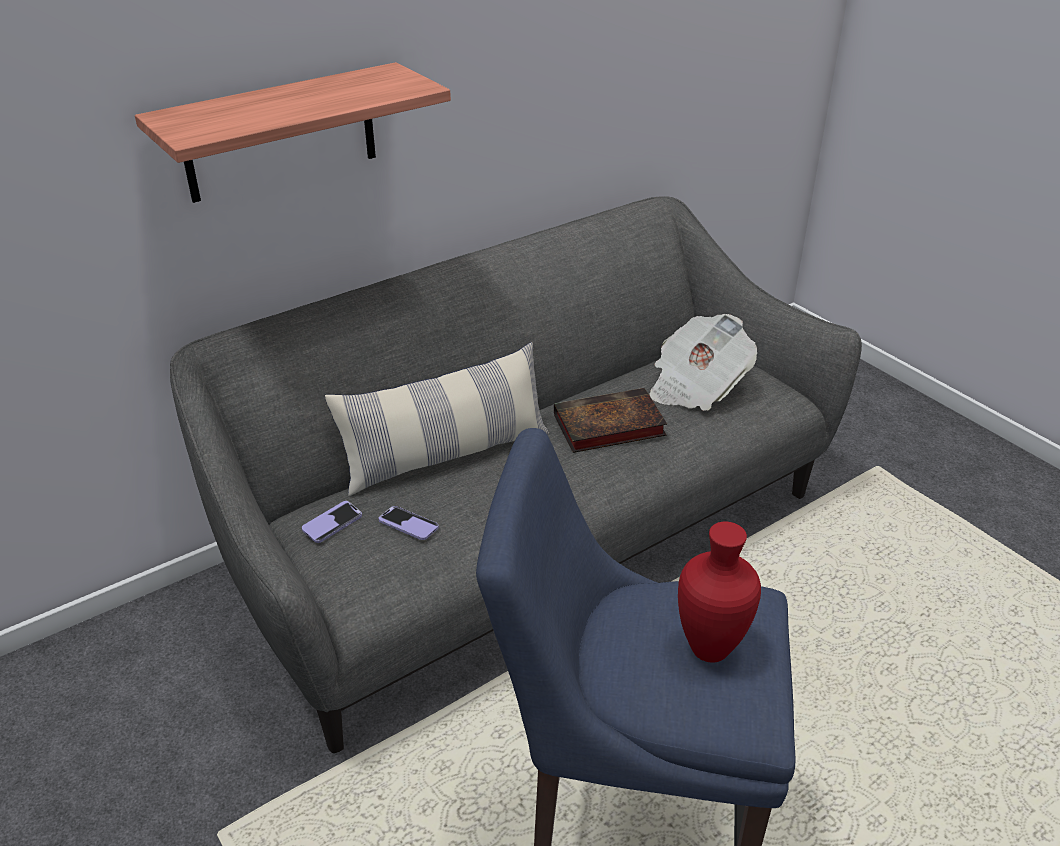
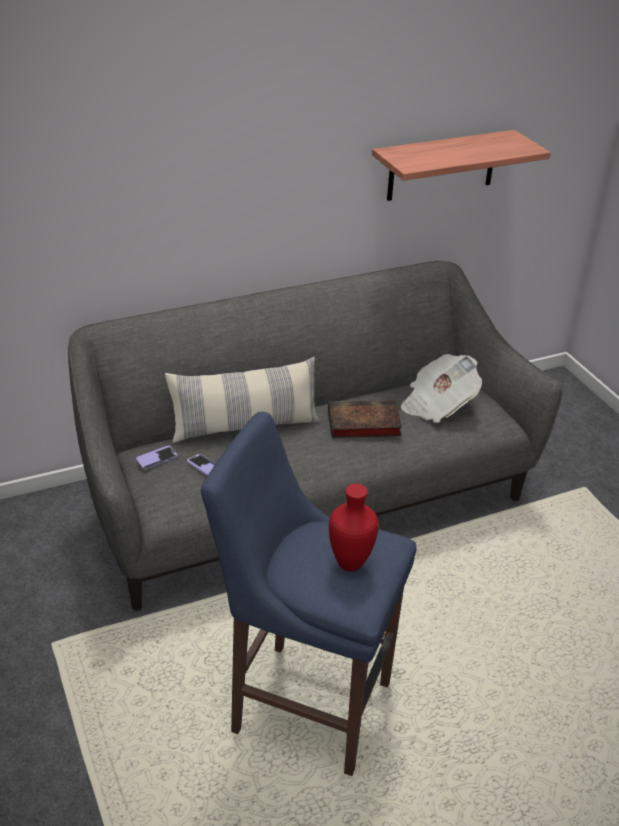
camera: 10 degrees right, 0 degrees up
(280, 133) = (161, 196): shelf -> shelf (442, 165)

